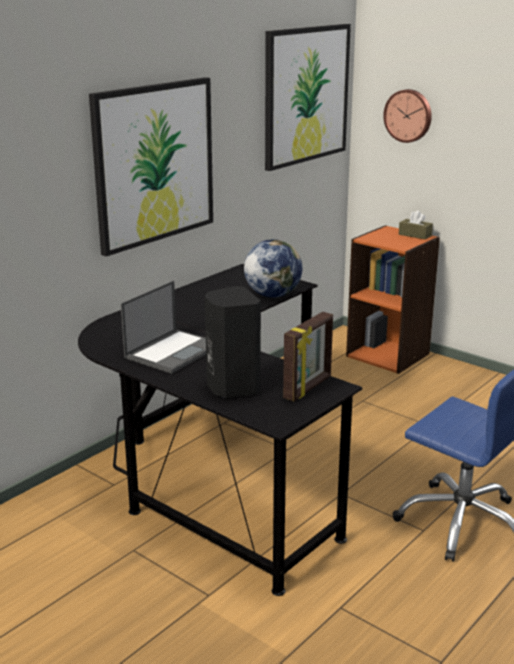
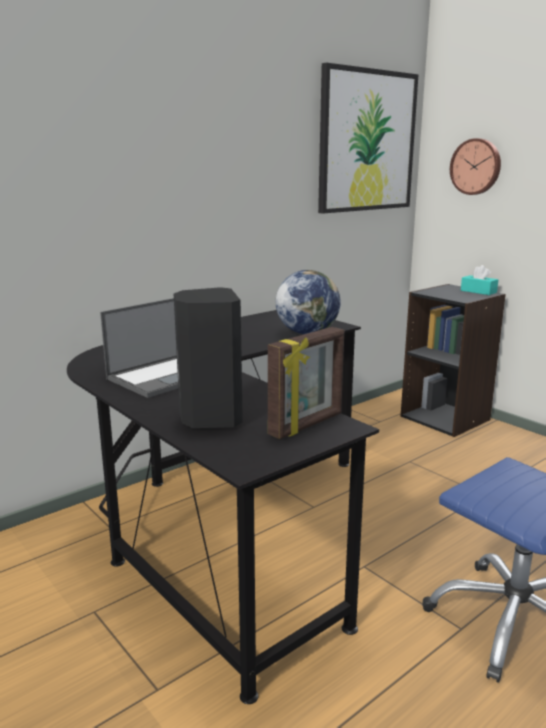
camera: 10 degrees right, 5 degrees down
(154, 163) = (184, 182): picture -> none
(388, 355) = (445, 418): orange bookcase -> black bookcase
(415, 235) = (478, 291): brown tissue box -> turquoise tissue box

